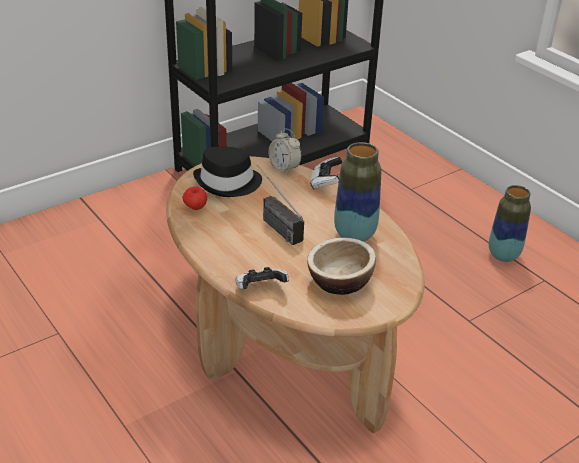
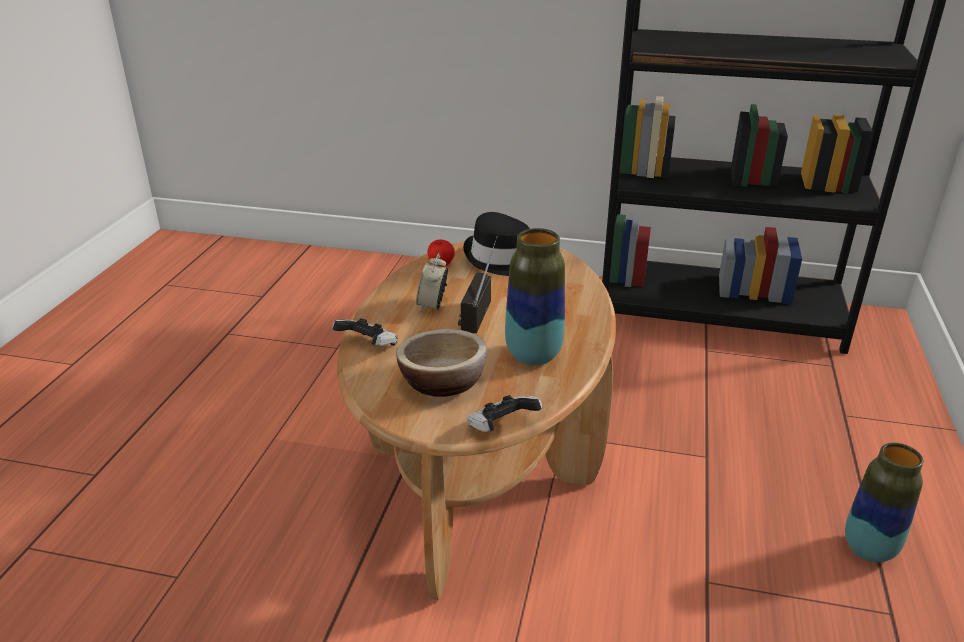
camera: 50 degrees right, 5 degrees down
(284, 168) = (576, 272): alarm clock -> alarm clock (432, 306)
(325, 183) = (592, 302): game controller -> game controller (501, 428)

